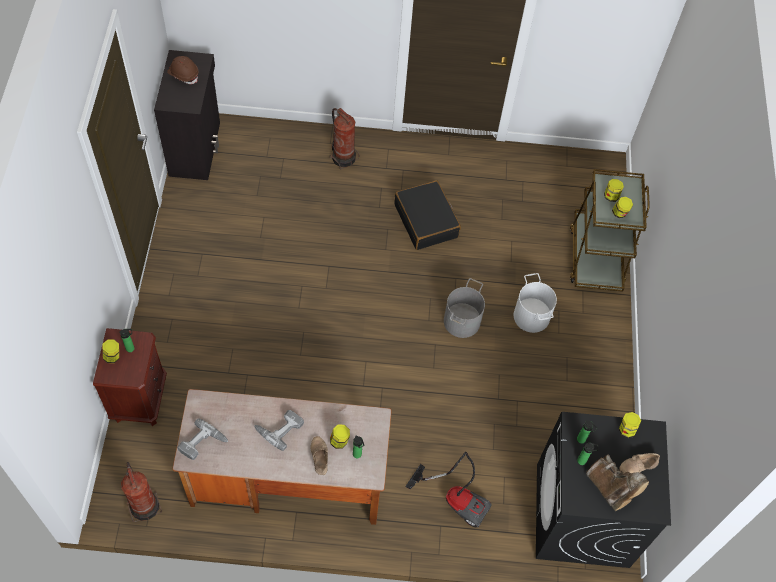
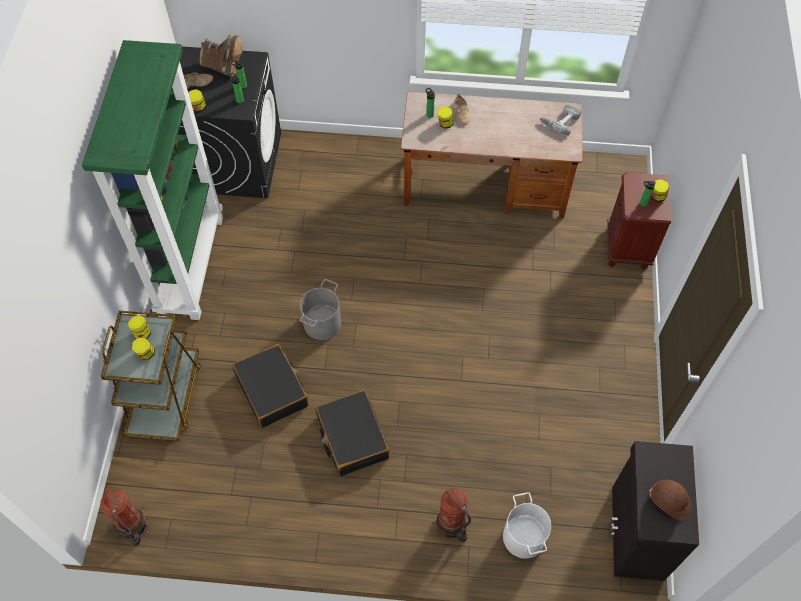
camera: 175 degrees left, 0 degrees up
(145, 505) = (601, 167): fire extinguisher -> fire extinguisher (132, 526)
(279, 428) = (497, 132): power drill -> none
(456, 499) = (341, 173): vacuum cleaner -> none
(501, 260) = (272, 390): none -> black suitcase
(531, 316) = (250, 329): white bucket -> white bucket (524, 537)
(604, 385) = (190, 264): none -> green bookcase
(610, 489) = (223, 67): brown boot -> brown boot turned 150 degrees clockwise

